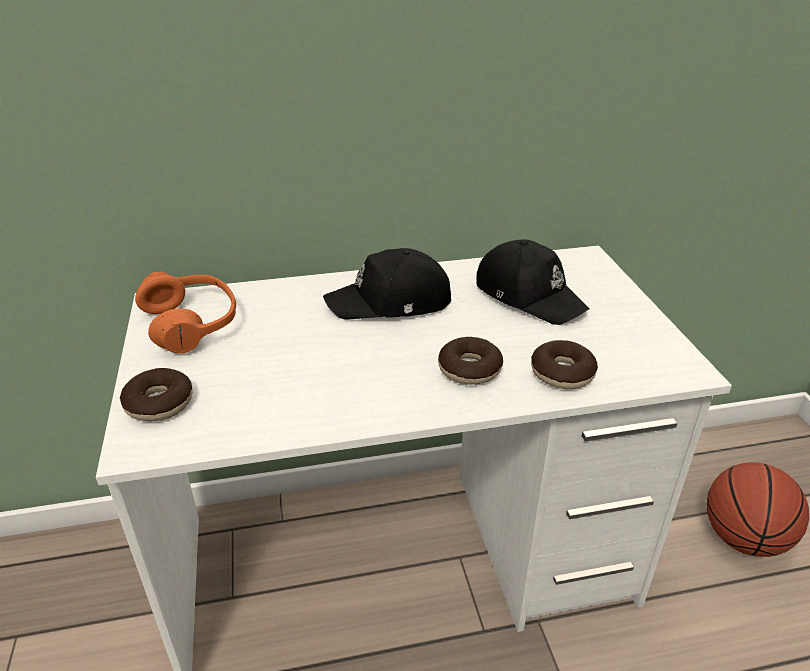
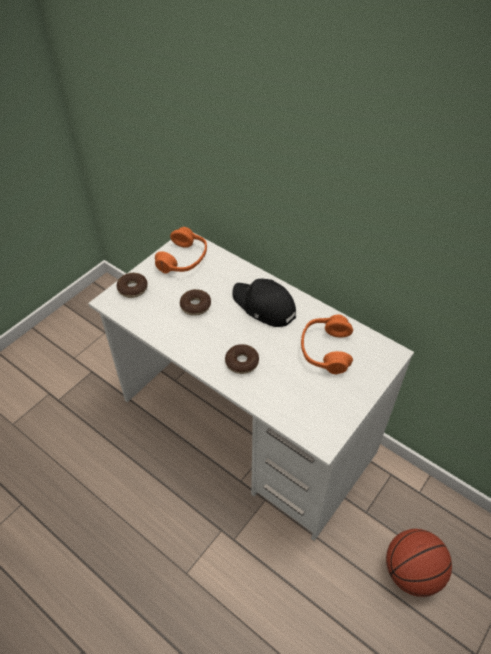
camera: 50 degrees right, 15 degrees up
(529, 295) = (325, 350): black cap -> orange headphones
(562, 373) = (271, 395): donut -> donut (195, 306)

